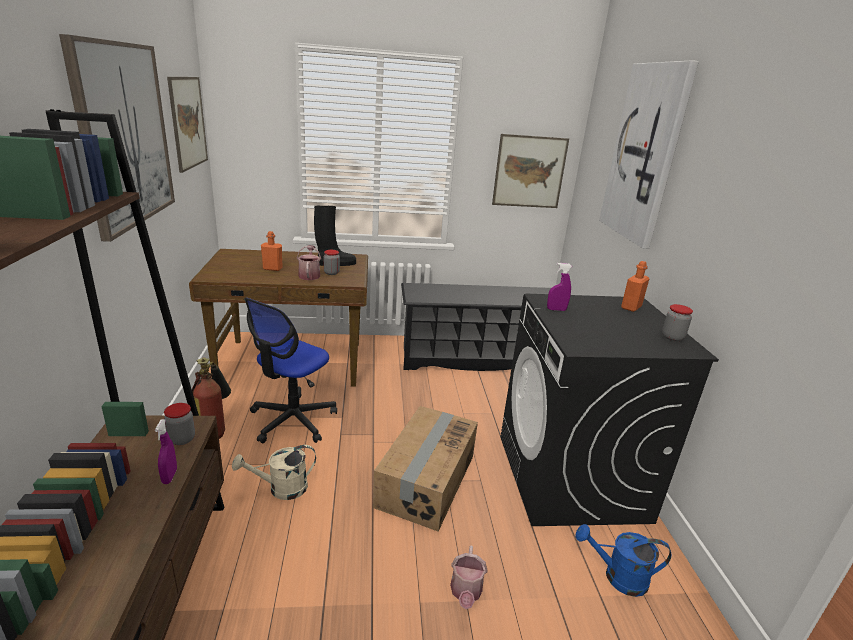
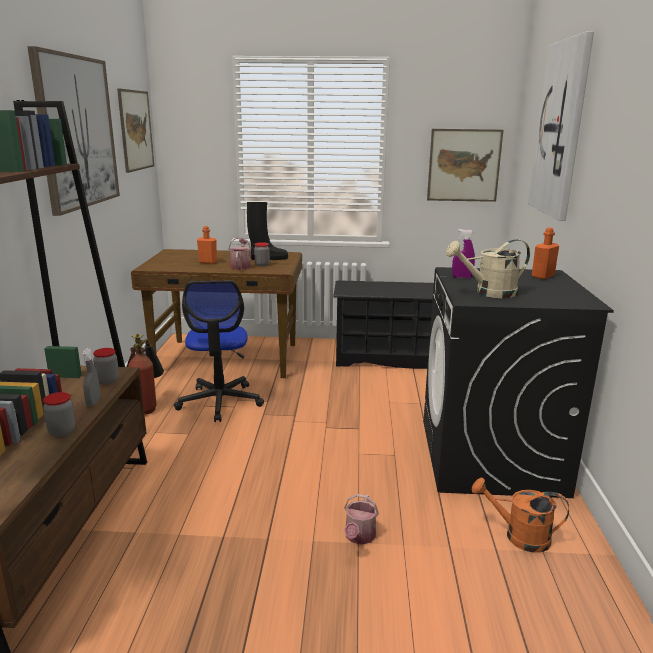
camera: 10 degrees right, 5 degrees down
(169, 476) = (93, 402): purple spray bottle -> grey spray bottle
(281, 489) = (200, 452): beige watering can -> beige watering can (489, 293)
(292, 420) = (220, 402): office chair -> office chair turned 45 degrees counterclockwise
(425, 480) = (338, 452): cardboard box -> none
(618, 577) = (519, 536): blue watering can -> orange watering can
(672, 337) = (573, 295): jar -> jar (62, 431)

